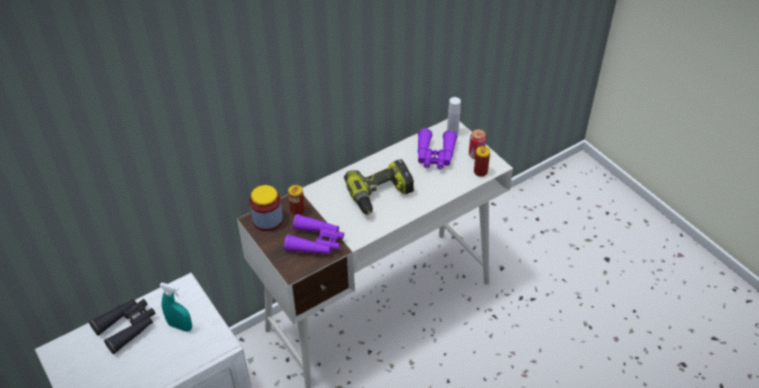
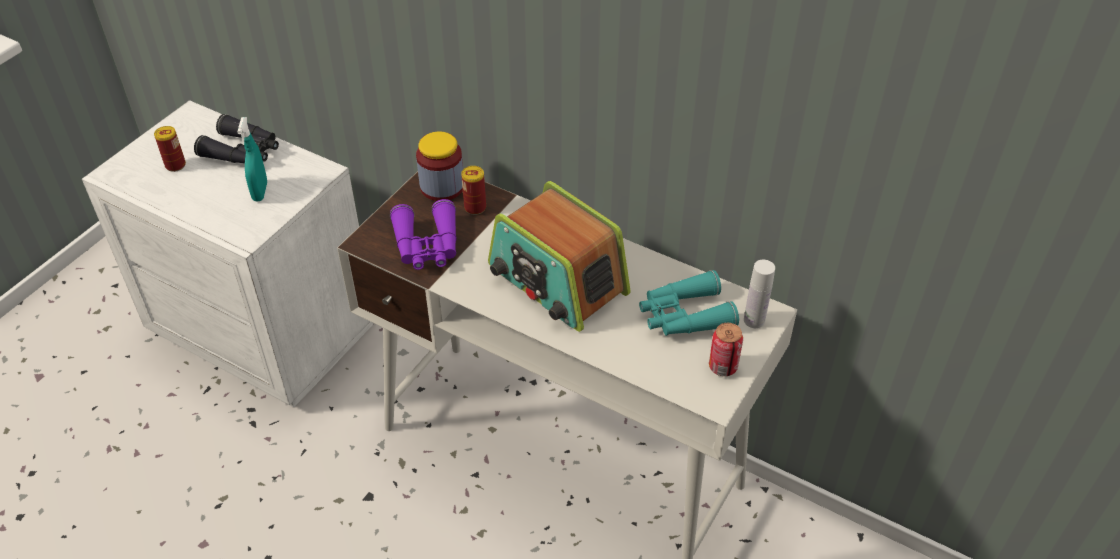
camera: 65 degrees right, 0 degrees up
(380, 195) = (557, 281): power drill -> radio
(435, 155) = (684, 315): purple binoculars -> turquoise binoculars
(480, 172) = (685, 385): can -> can (175, 165)

